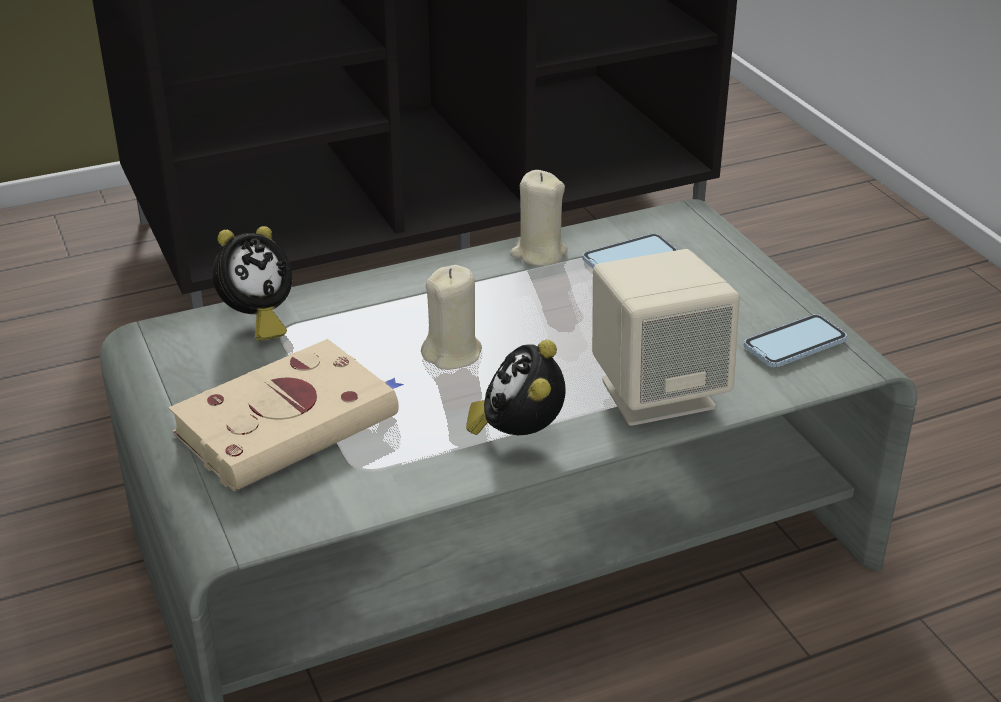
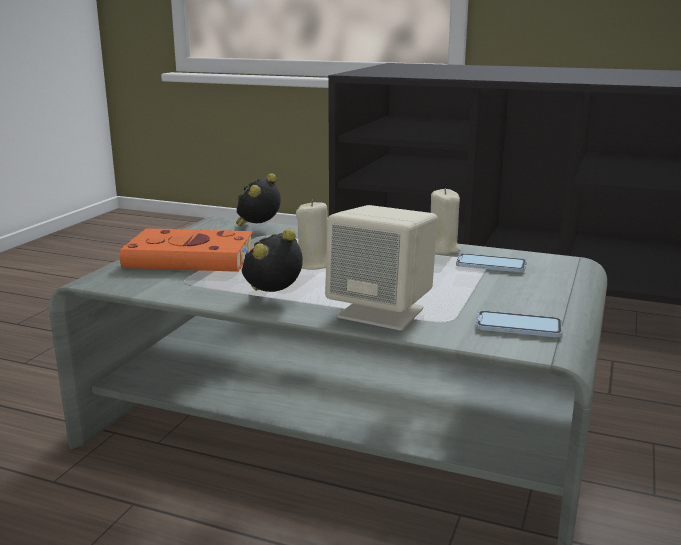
camera: 45 degrees right, 15 degrees down
(256, 320) = (258, 229): alarm clock -> alarm clock turned 120 degrees clockwise
(291, 423) = (194, 259): beige book -> orange book

